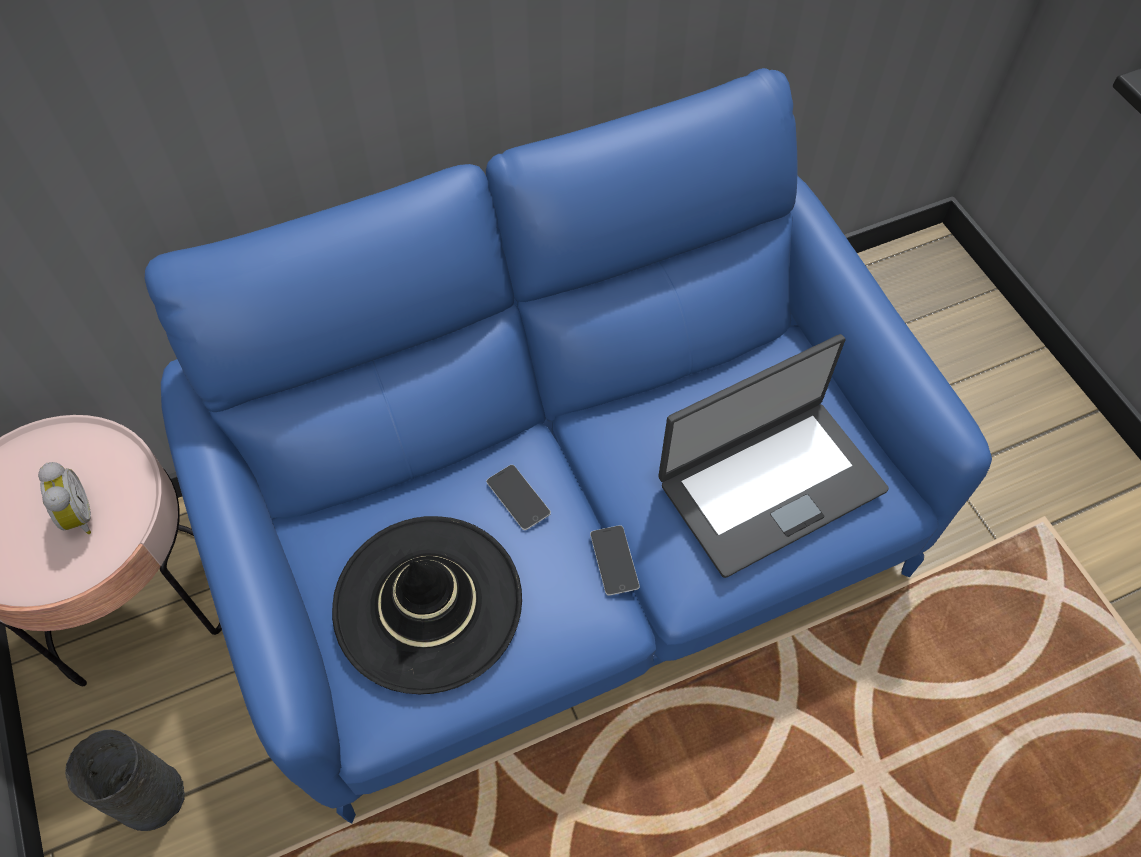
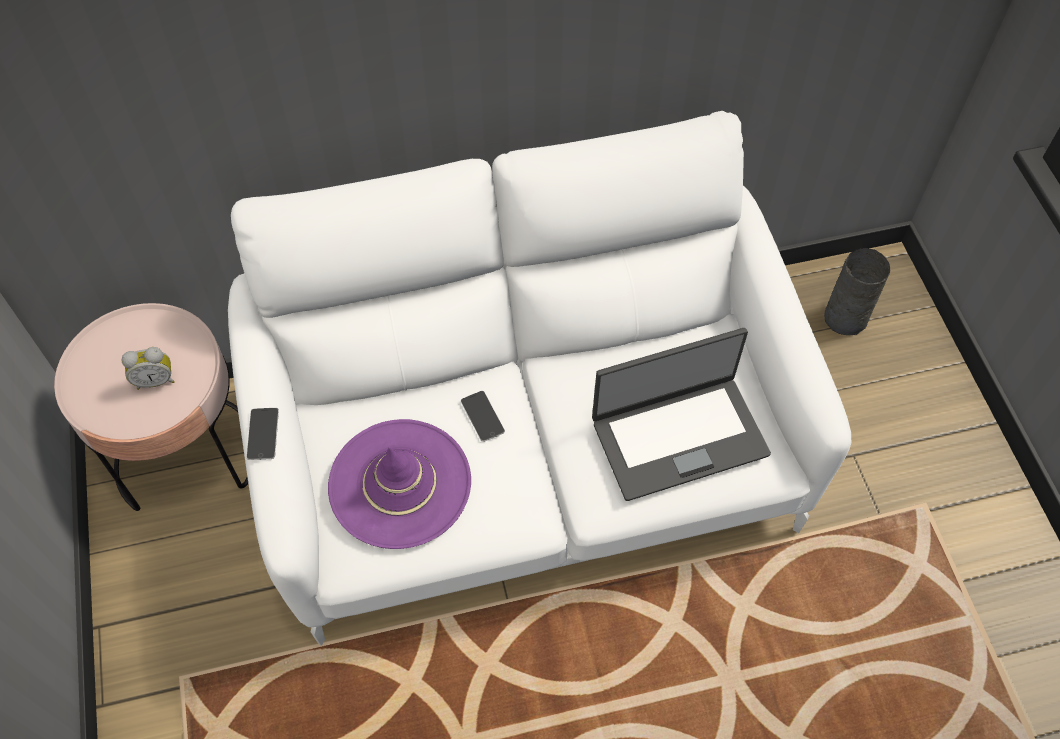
camera: 10 degrees right, 0 degrees up
(76, 517) = (155, 380): alarm clock -> alarm clock turned 90 degrees clockwise
(151, 795) = (176, 599): grey vase -> grey vase (844, 317)
(428, 603) = (400, 483): black hat -> purple hat
(571, 535) = (530, 456): blue sofa -> white sofa
(614, 560) = (546, 475): phone -> phone (263, 434)

